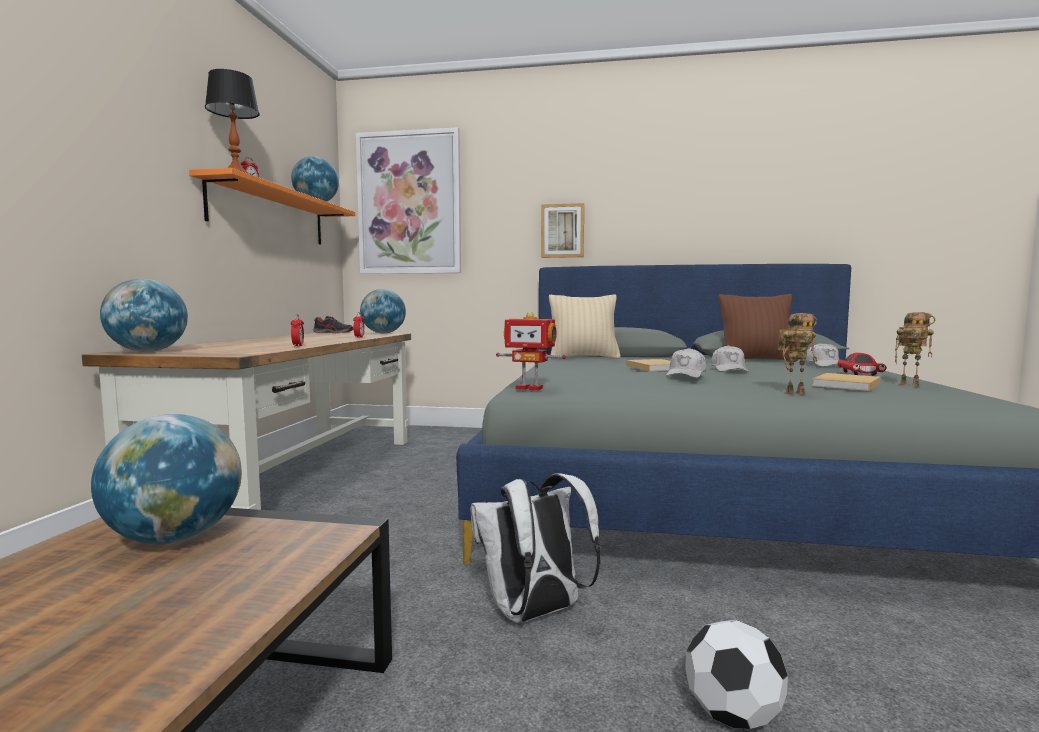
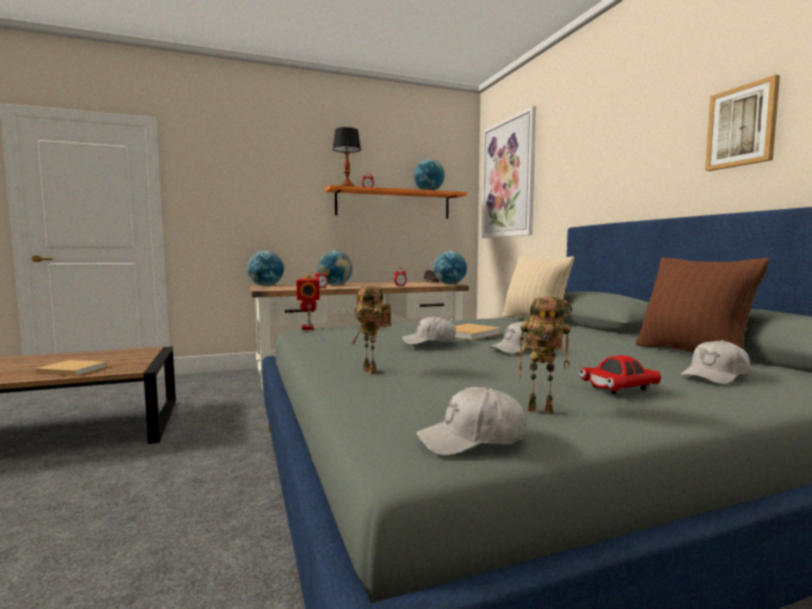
camera: 60 degrees right, 0 degrees up
(175, 538) = (127, 357): globe -> globe (335, 285)
(534, 613) = (213, 461): white backpack -> none
(562, 231) = (601, 187): picture -> picture (742, 126)
(732, 715) = (105, 534): football -> none
(845, 385) = (467, 383): beige book -> beige book (71, 370)
(910, 385) = (542, 410): toy robot -> toy robot turned 75 degrees counterclockwise
(981, 396) = (472, 439): none -> white cap

